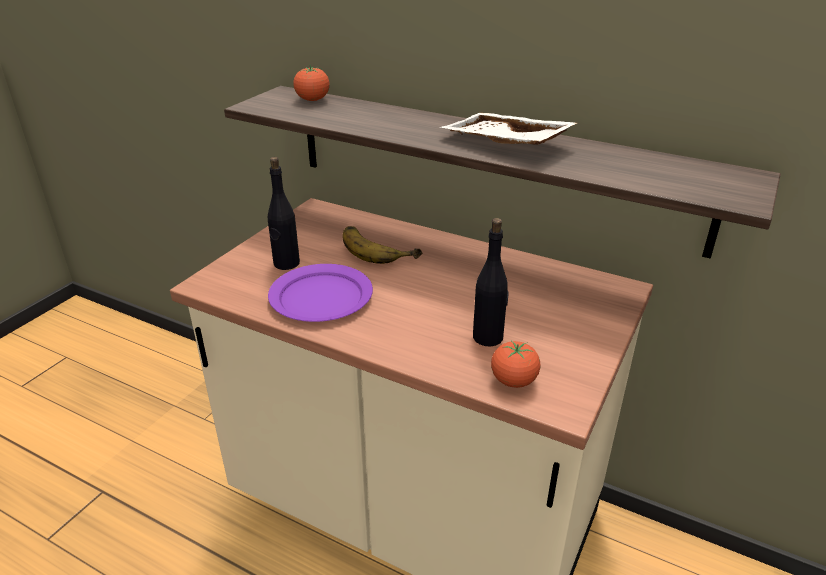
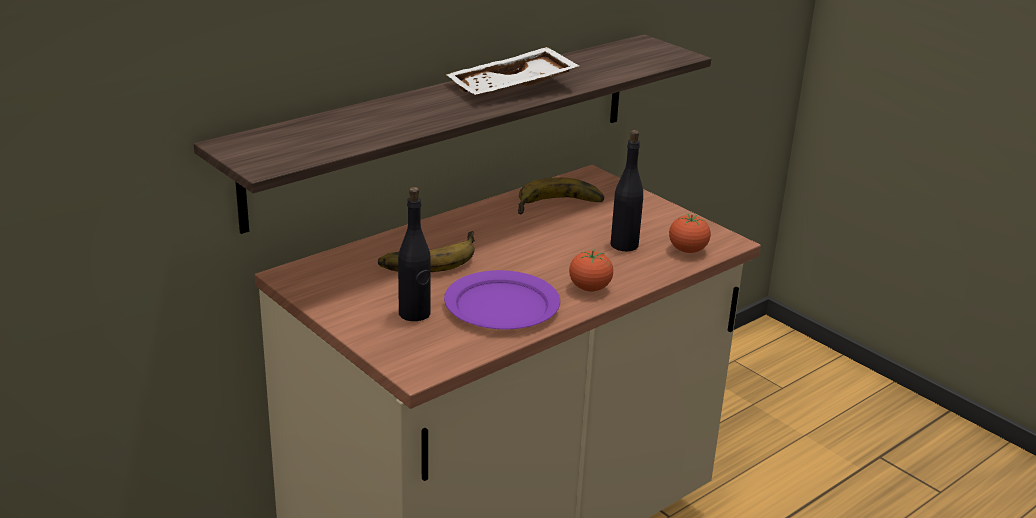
camera: 70 degrees left, 5 degrees down
(312, 100) = (284, 135): tomato -> tomato (589, 288)
(532, 286) = (560, 207): none -> banana

